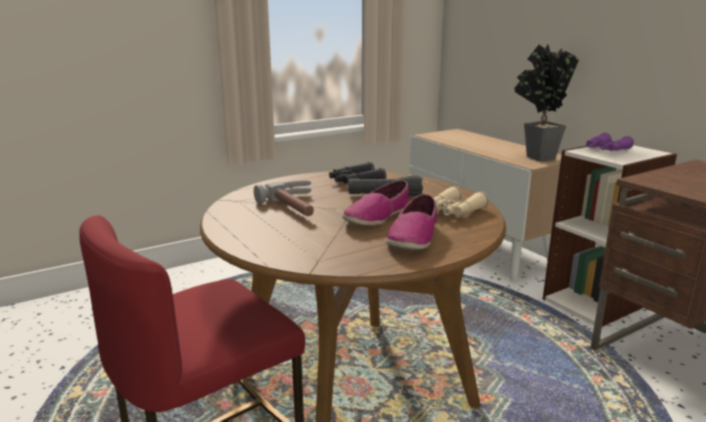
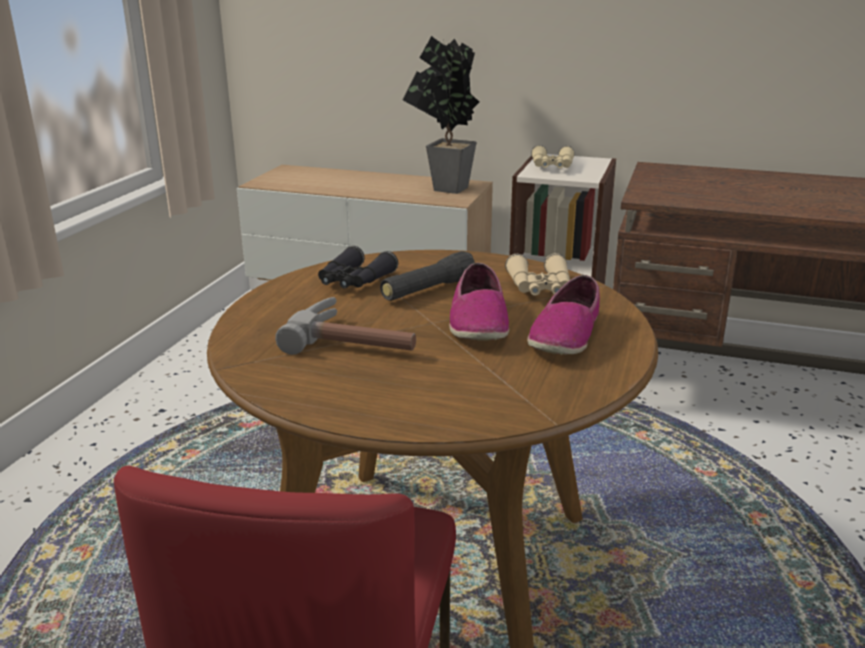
camera: 40 degrees left, 5 degrees up
(413, 237) = (565, 335): shoe -> shoe turned 45 degrees clockwise
(605, 150) = (552, 167): purple binoculars -> beige binoculars

